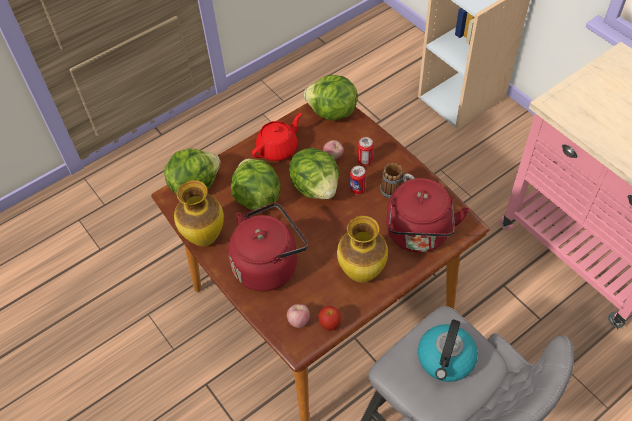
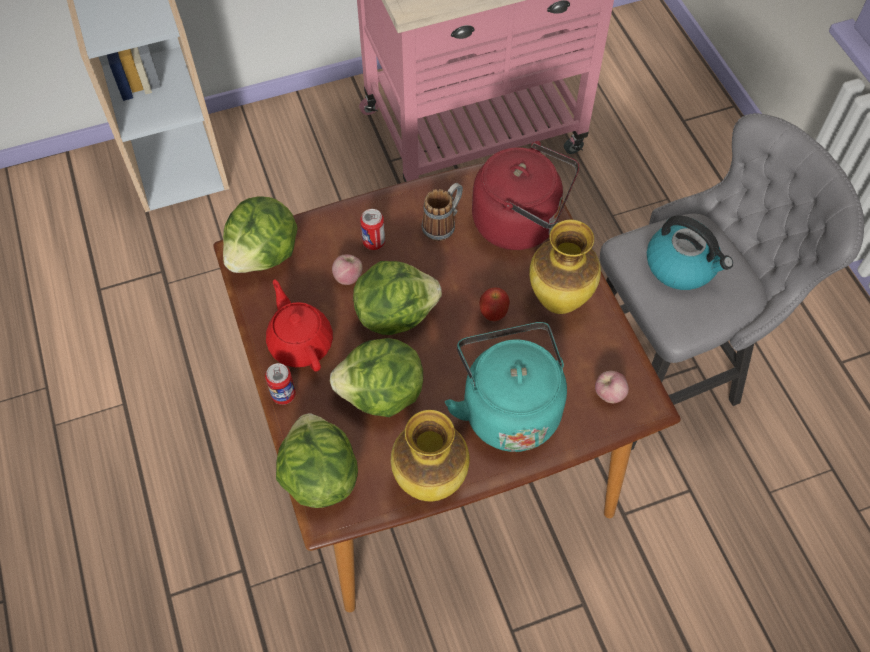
camera: 75 degrees left, 5 degrees up
(269, 265) = (508, 407): red kettle -> turquoise kettle
(330, 325) = (625, 360): apple -> apple (493, 314)
(357, 189) = (420, 265): can -> can (283, 394)

